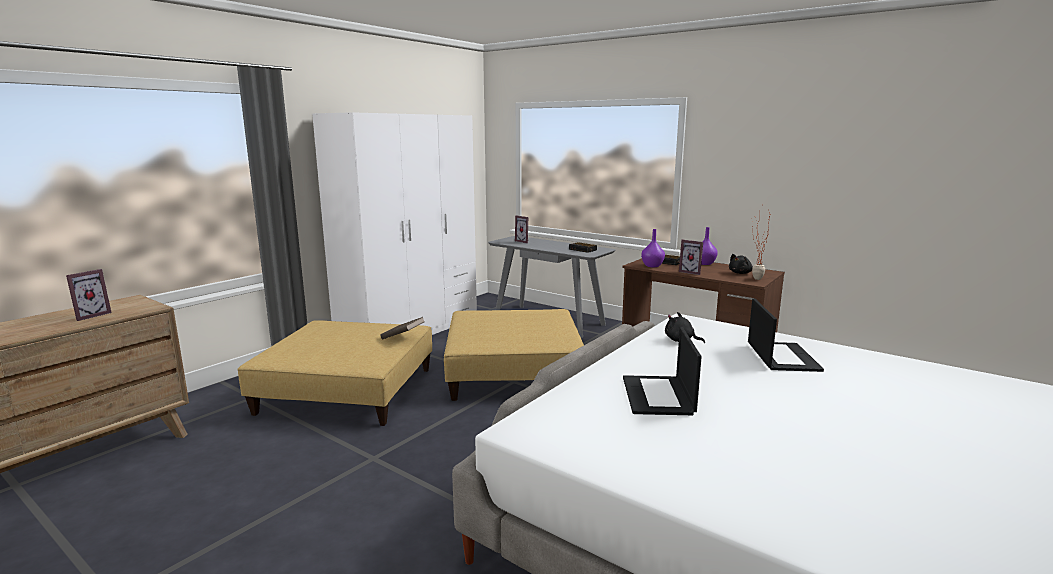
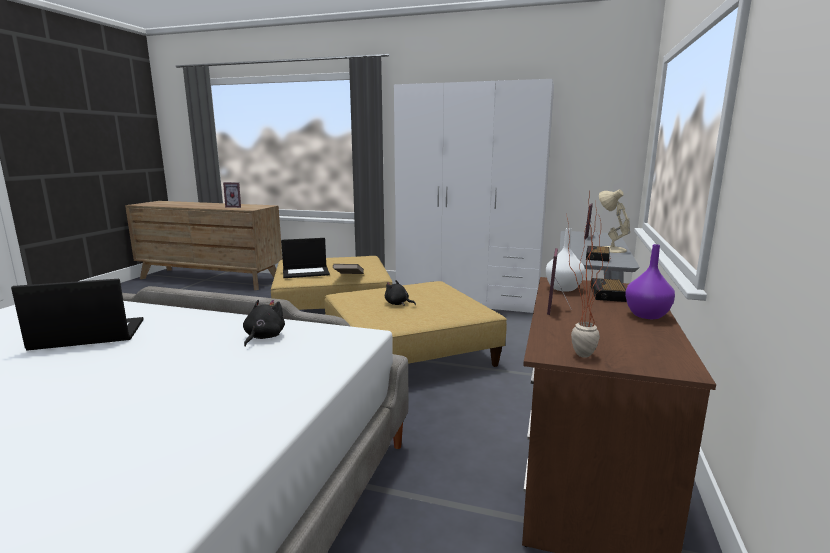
camera: 70 degrees right, 0 degrees up
(565, 245) = (610, 249): none -> beige table lamp
(651, 266) = (563, 288): purple vase -> white vase
(741, 273) = (613, 342): black plush toy -> black plush toy (398, 304)
(781, 356) = (194, 400): laptop -> laptop (306, 272)

